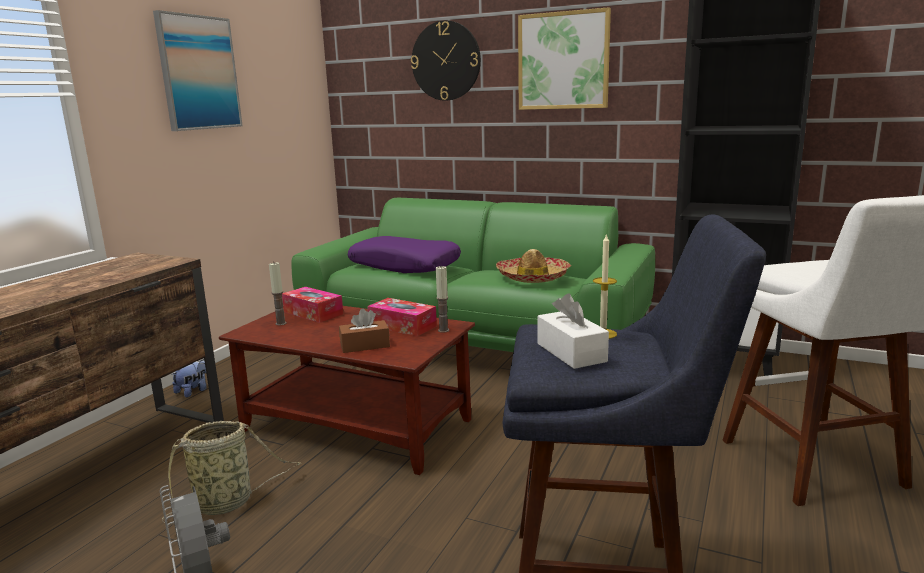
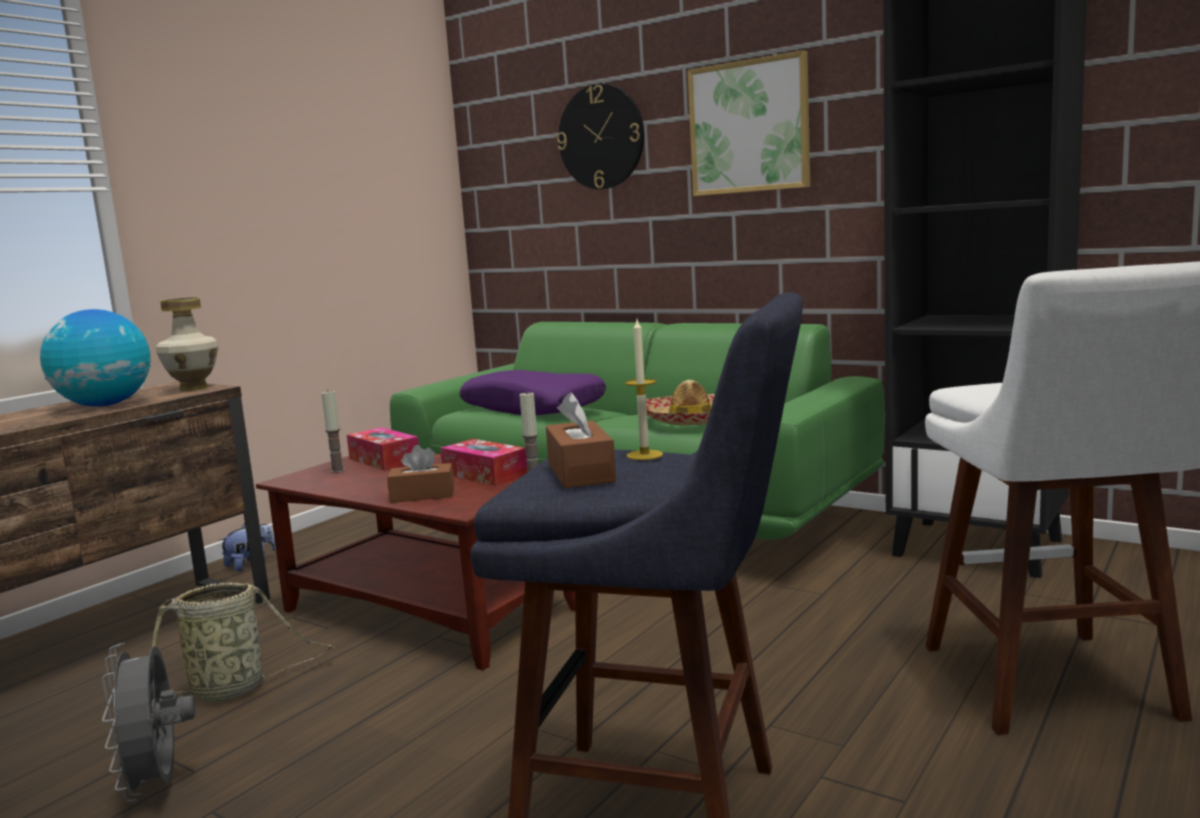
camera: 10 degrees right, 5 degrees down
(94, 279) = (104, 405): none -> globe
(160, 260) = (194, 388): none -> vase
(198, 73) = (274, 163): picture -> none
(571, 352) = (581, 472): white tissue box -> brown tissue box

